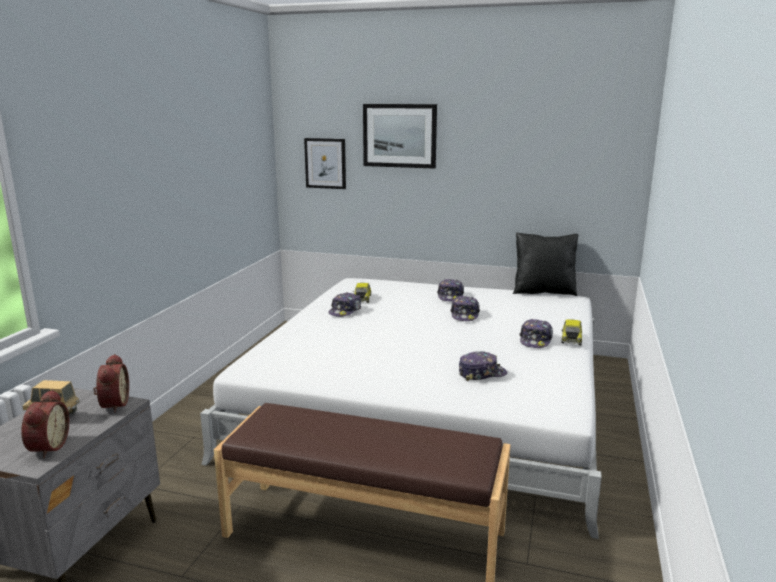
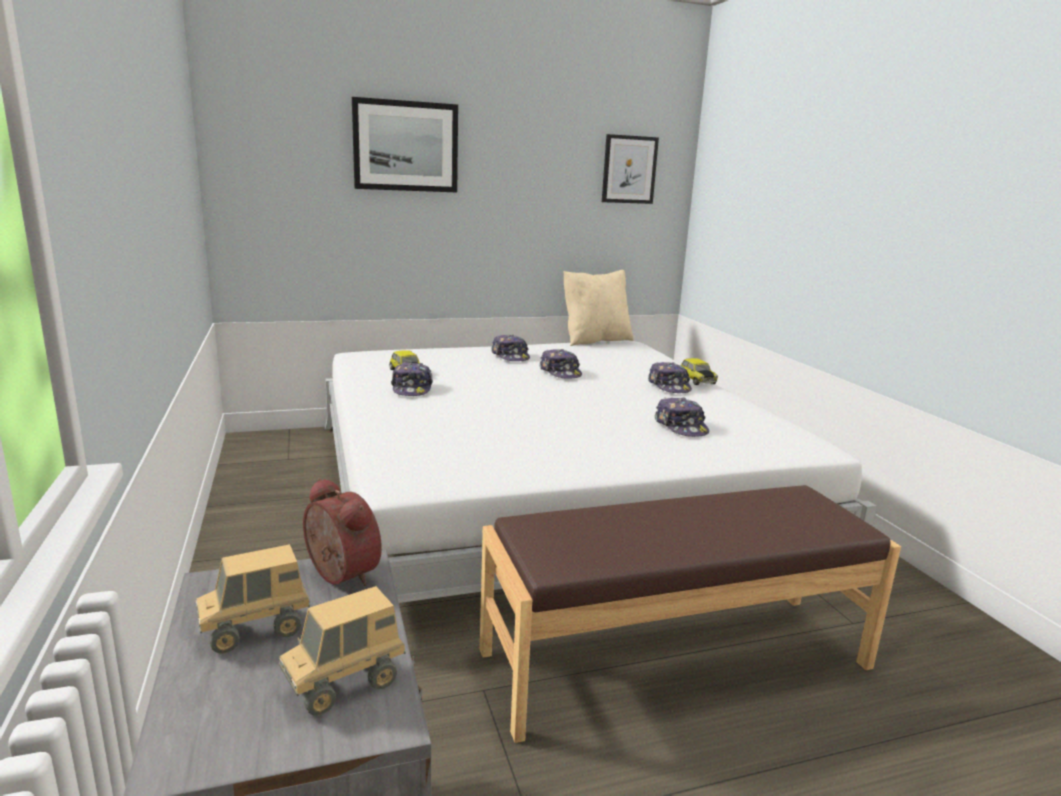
camera: 35 degrees left, 0 degrees up
(46, 447) = (344, 684): alarm clock -> toy truck
(325, 163) = (290, 185): picture -> picture (629, 169)
(481, 373) = (681, 427): cap -> cap turned 120 degrees clockwise
(543, 291) = (595, 340): black pillow -> beige pillow

